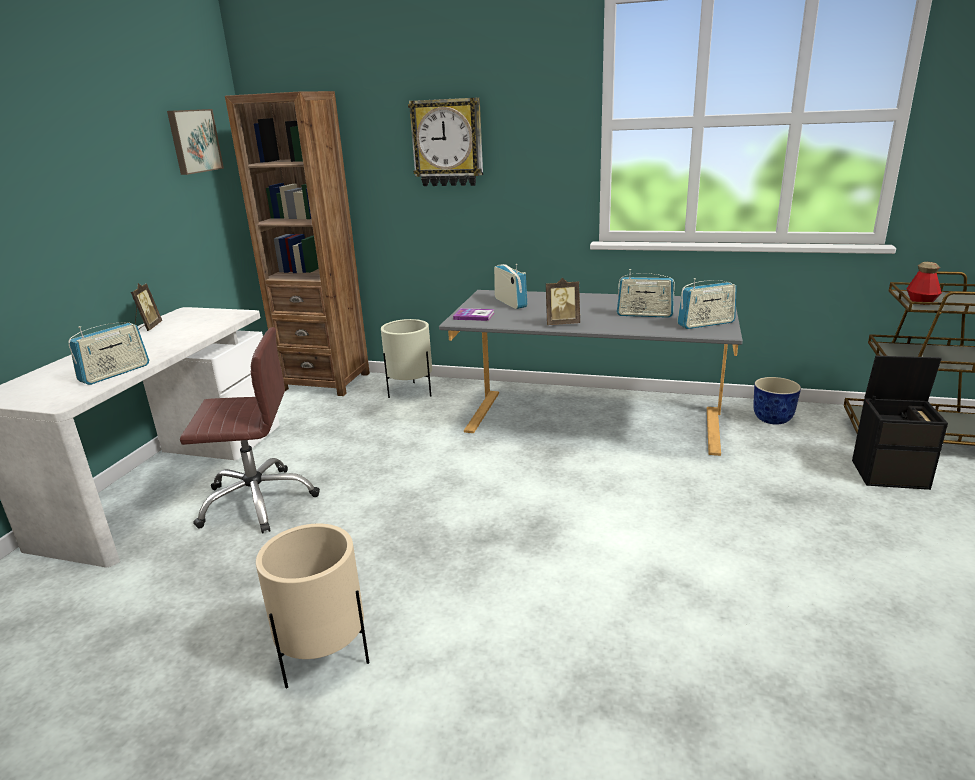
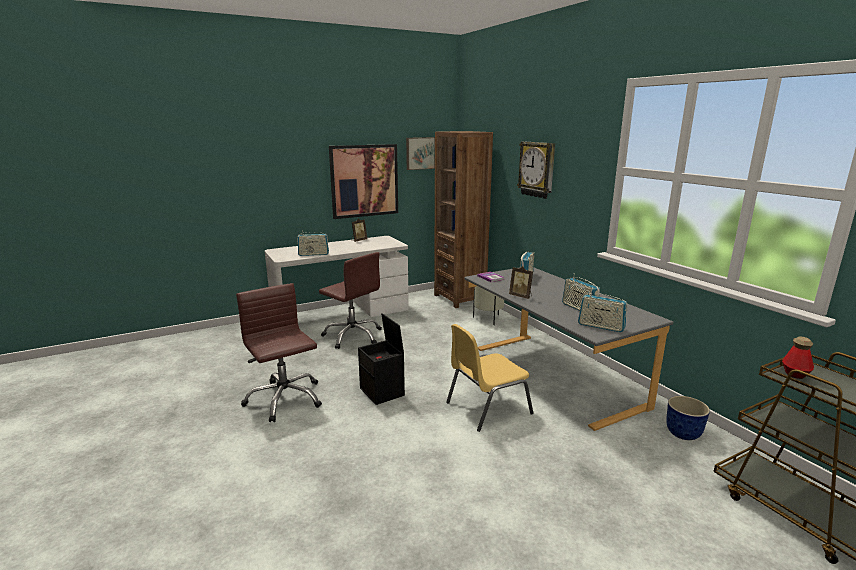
camera: 45 degrees right, 5 degrees down
(119, 205) = (364, 181): none -> picture
(324, 658) = (284, 399): beige planter -> brown office chair
(600, 492) = (486, 408): none -> yellow chair
(890, 474) = (702, 511): black storage box -> black storage box (383, 392)

